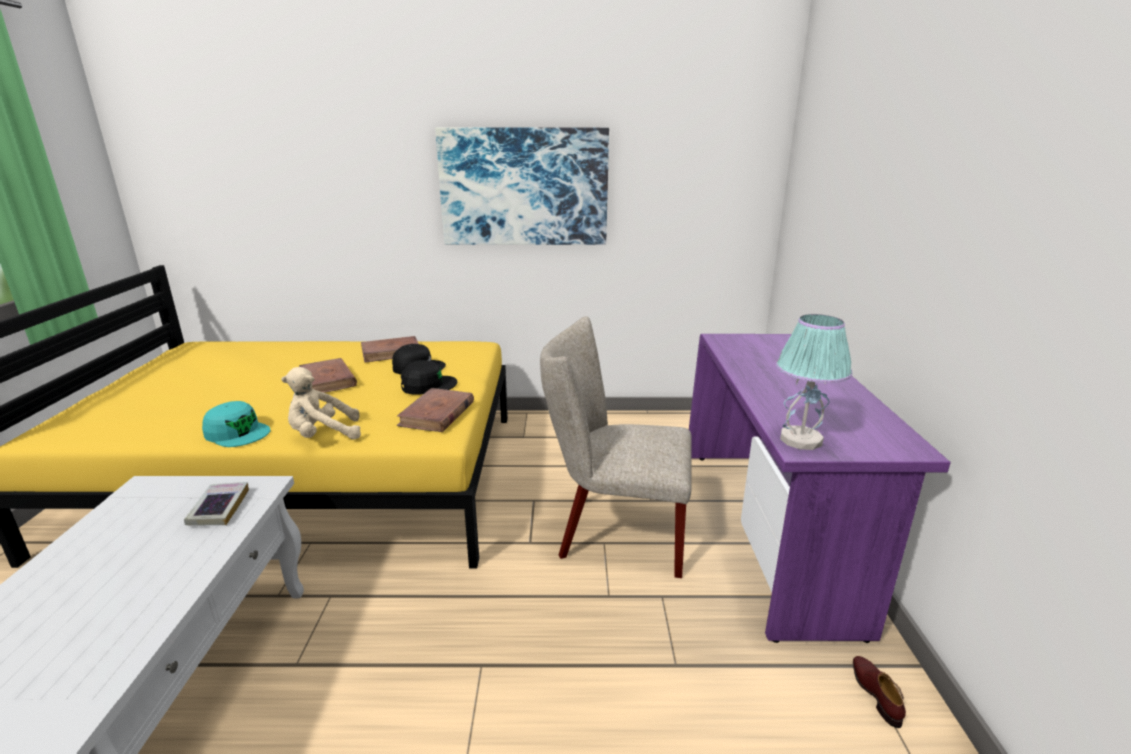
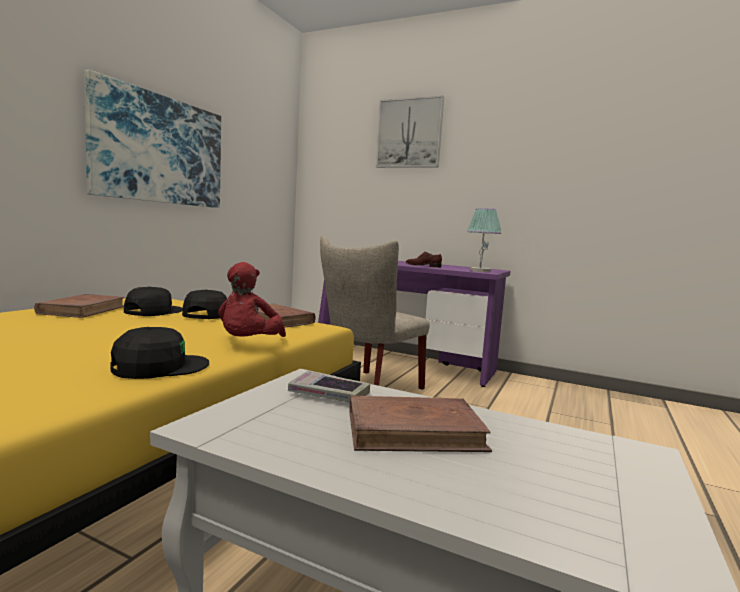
camera: 65 degrees left, 15 degrees down
(237, 432) = (159, 367): turquoise cap -> black cap
(323, 435) = (248, 344): beige plush toy -> red plush toy
(328, 380) = (97, 329): brown book -> brown book (414, 431)
(876, 693) = (522, 382): brown shoe -> brown shoe (423, 266)
(890, 111) = (409, 133): none -> picture

